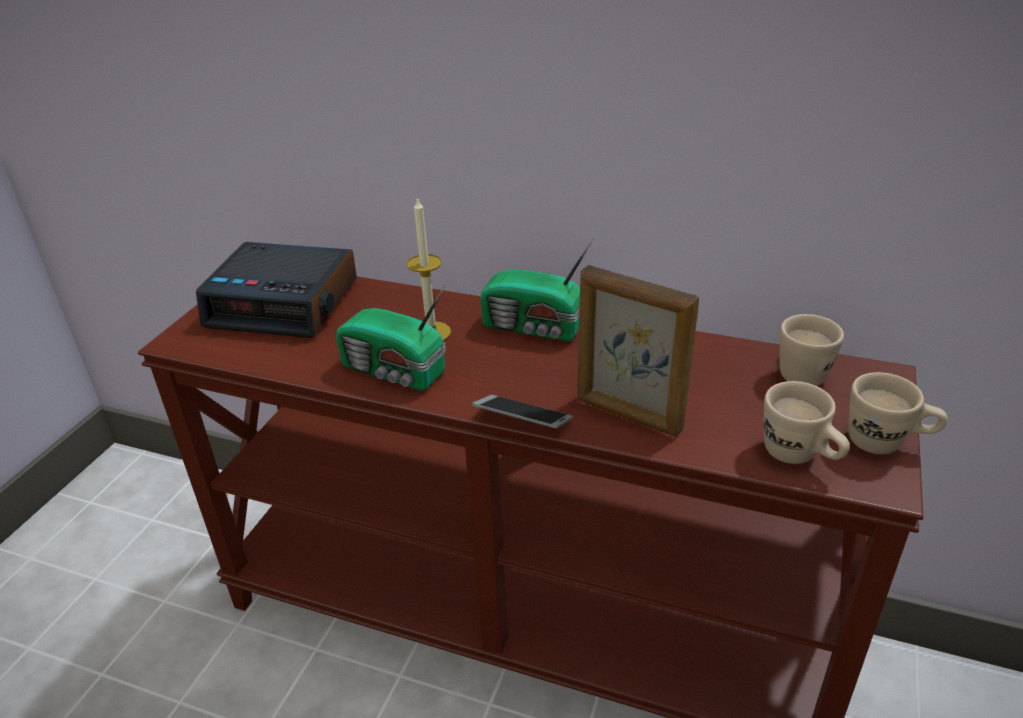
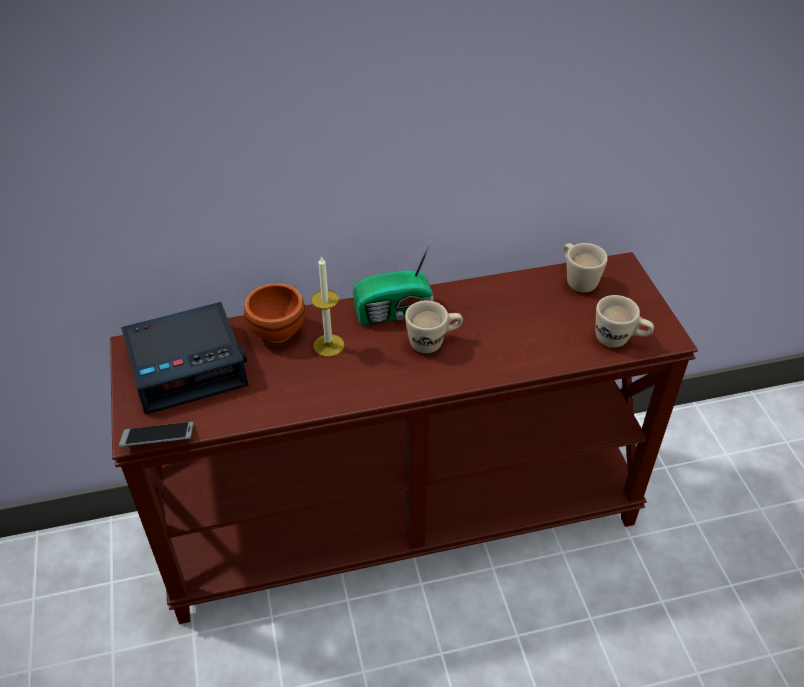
camera: 35 degrees left, 10 degrees up
(394, 372) = (335, 387): radio -> none
(397, 303) = (278, 331): none -> brown bowl
(523, 419) = (452, 384): phone -> phone (158, 439)
(628, 415) = (510, 354): picture frame -> none
(887, 443) = (653, 311): beige mug -> beige mug (433, 342)

